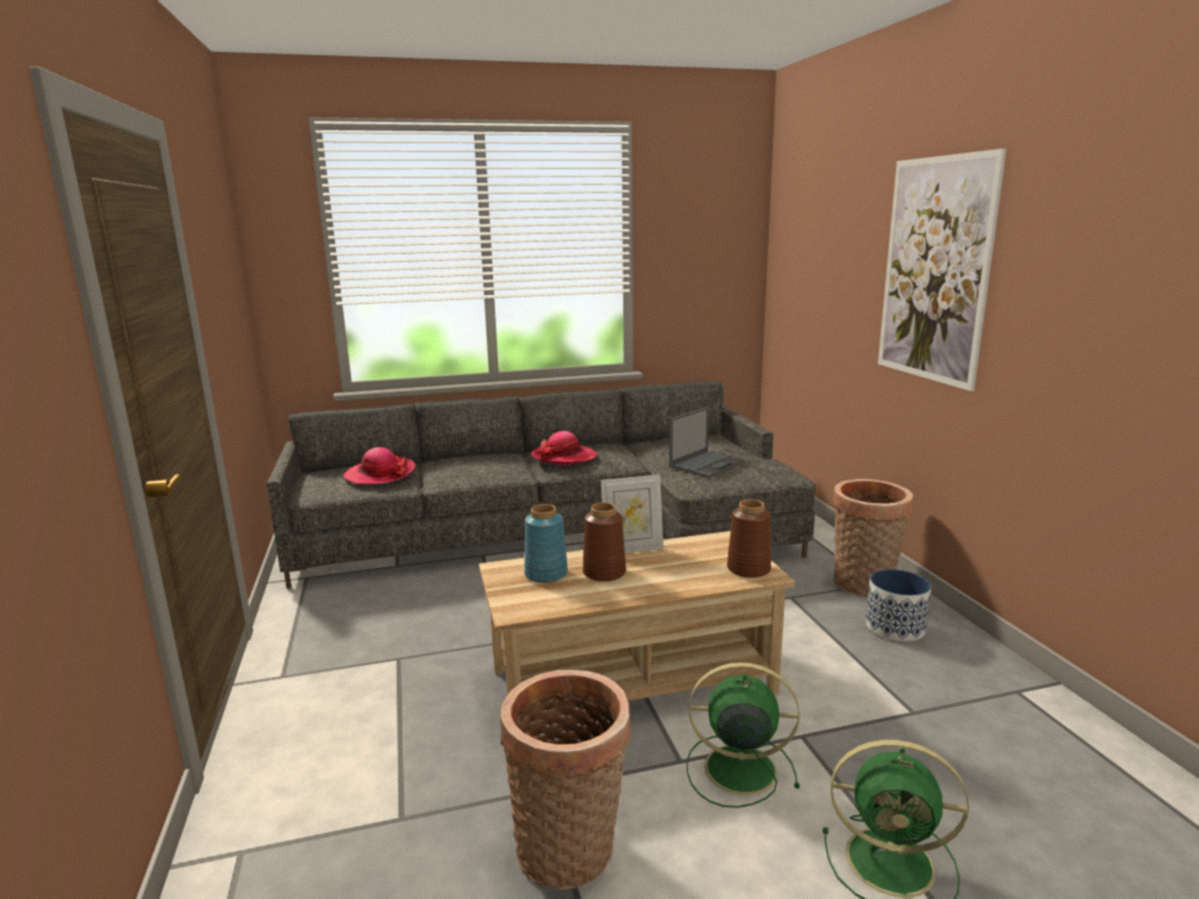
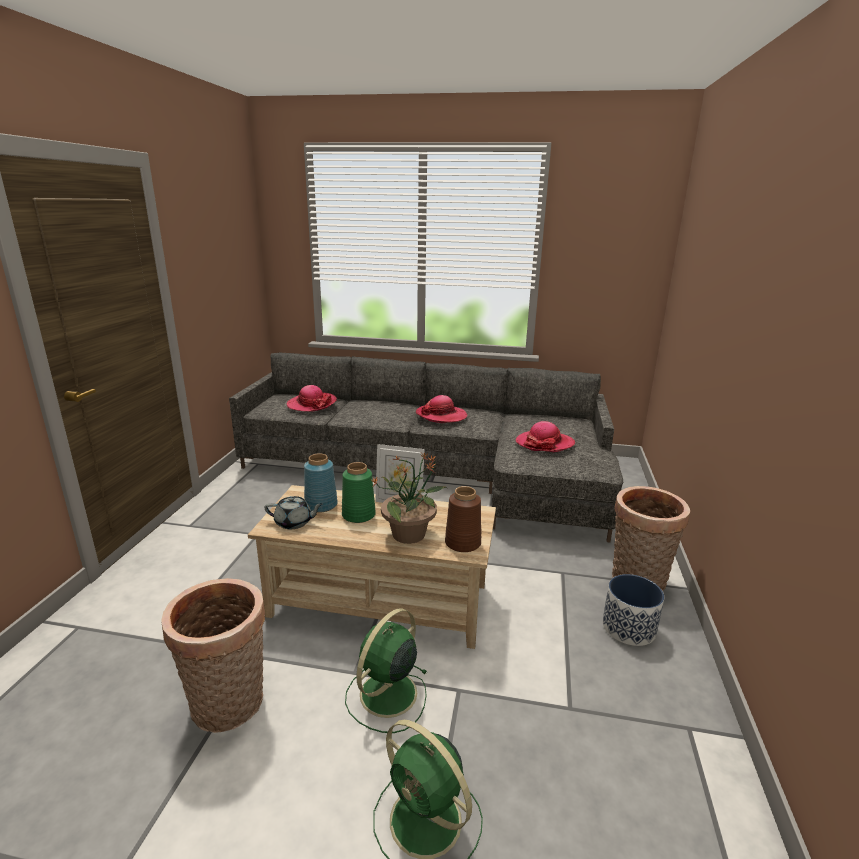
camera: 25 degrees right, 5 degrees up
(538, 599) = (294, 523): none -> grey teapot
(604, 572) = (359, 515): brown vase -> green vase
(684, 575) = (410, 534): none -> potted plant
(707, 464) = (544, 444): laptop -> hat
(737, 769) = (386, 695): green fan -> green fan turned 90 degrees counterclockwise
(935, 270) = (748, 303): picture -> none

